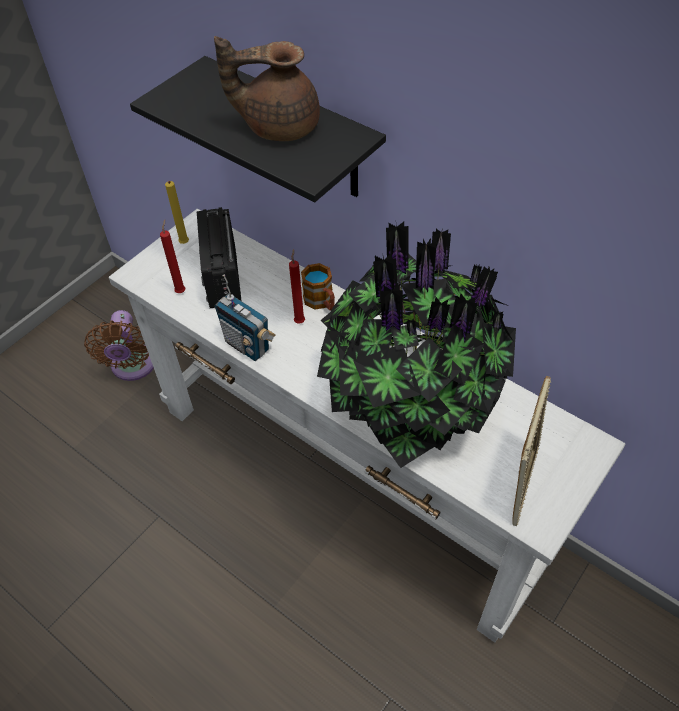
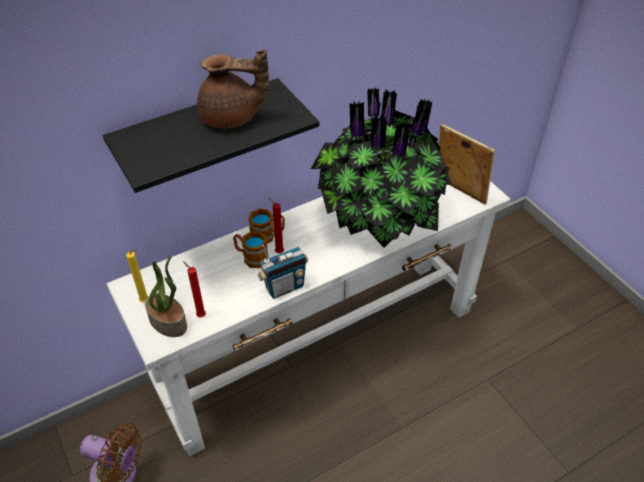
camera: 70 degrees left, 5 degrees down
(164, 271) = (169, 322): none -> potted plant
(223, 278) = (204, 285): radio -> none
(279, 126) = (231, 118): brown teapot -> brown teapot turned 105 degrees counterclockwise
(280, 300) = (251, 257): none -> mug

